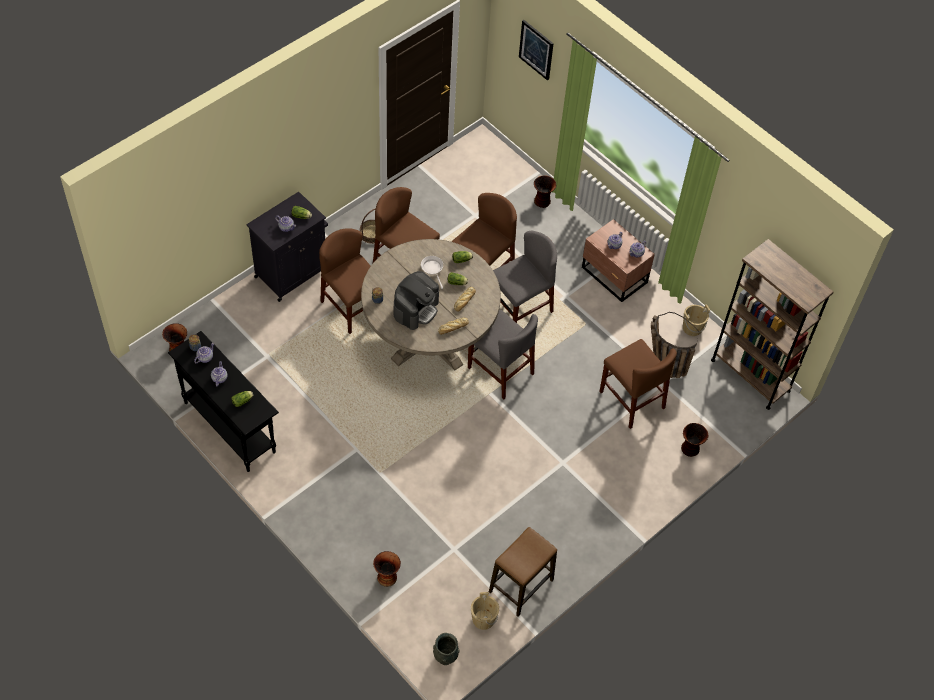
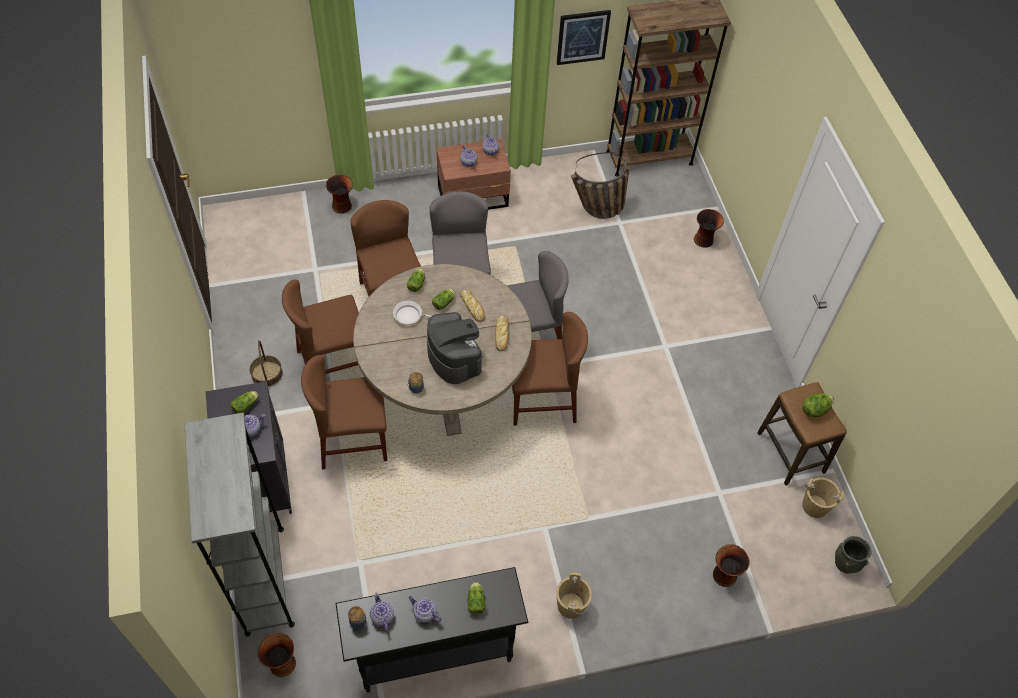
camera: 60 degrees left, 0 degrees up
(226, 312) = (264, 579): none -> grey bookcase
(529, 555) = (814, 410): none -> lettuce
(536, 49) = (246, 50): picture -> picture (582, 37)
(631, 399) = (624, 255): brown chair -> brown chair (542, 401)
(692, 328) = (572, 171): beige bucket -> beige bucket (571, 605)

